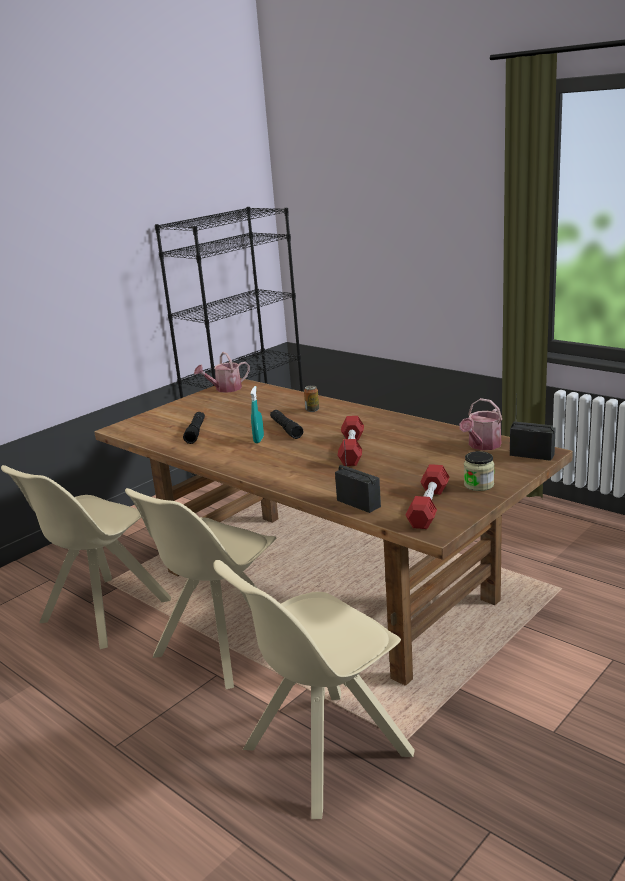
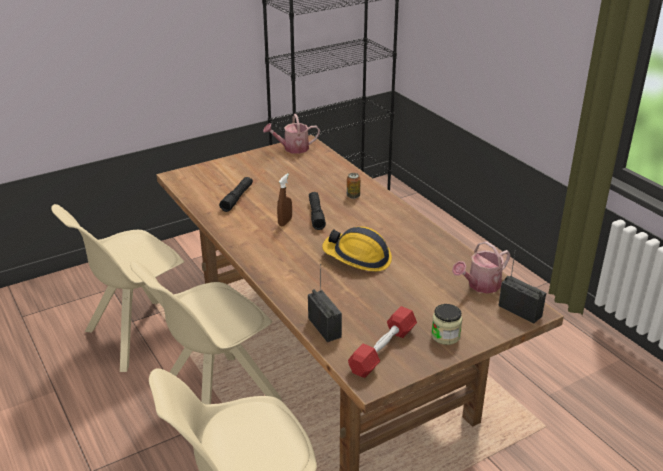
camera: 15 degrees right, 10 degrees up
(258, 439) = (285, 222): turquoise spray bottle -> brown spray bottle
(351, 450) = (358, 258): red dumbbell -> hard hat

